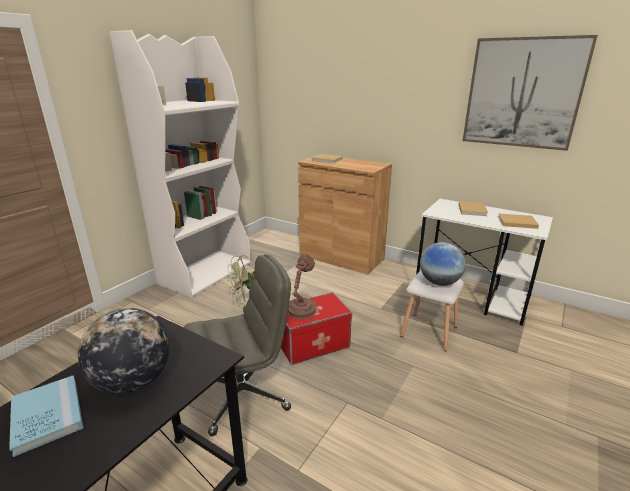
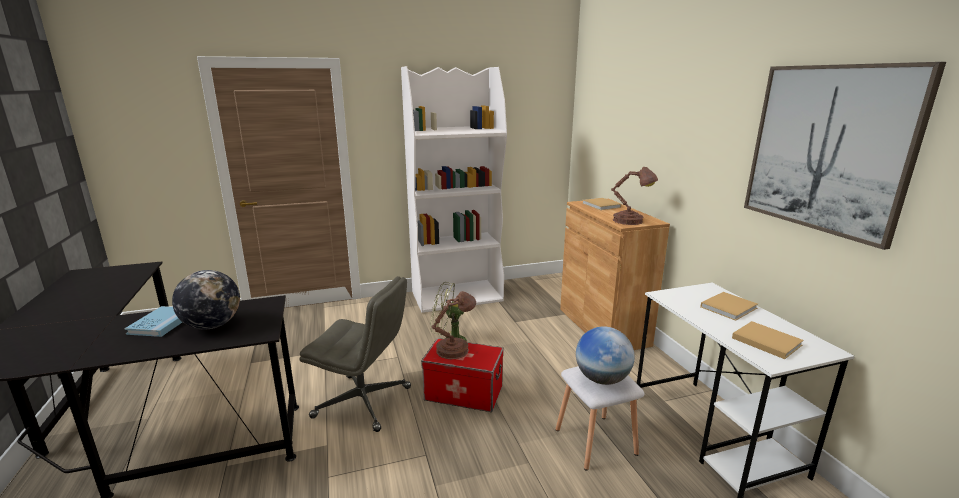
camera: 40 degrees right, 5 degrees down
(368, 166) = (630, 221): none -> brown table lamp

